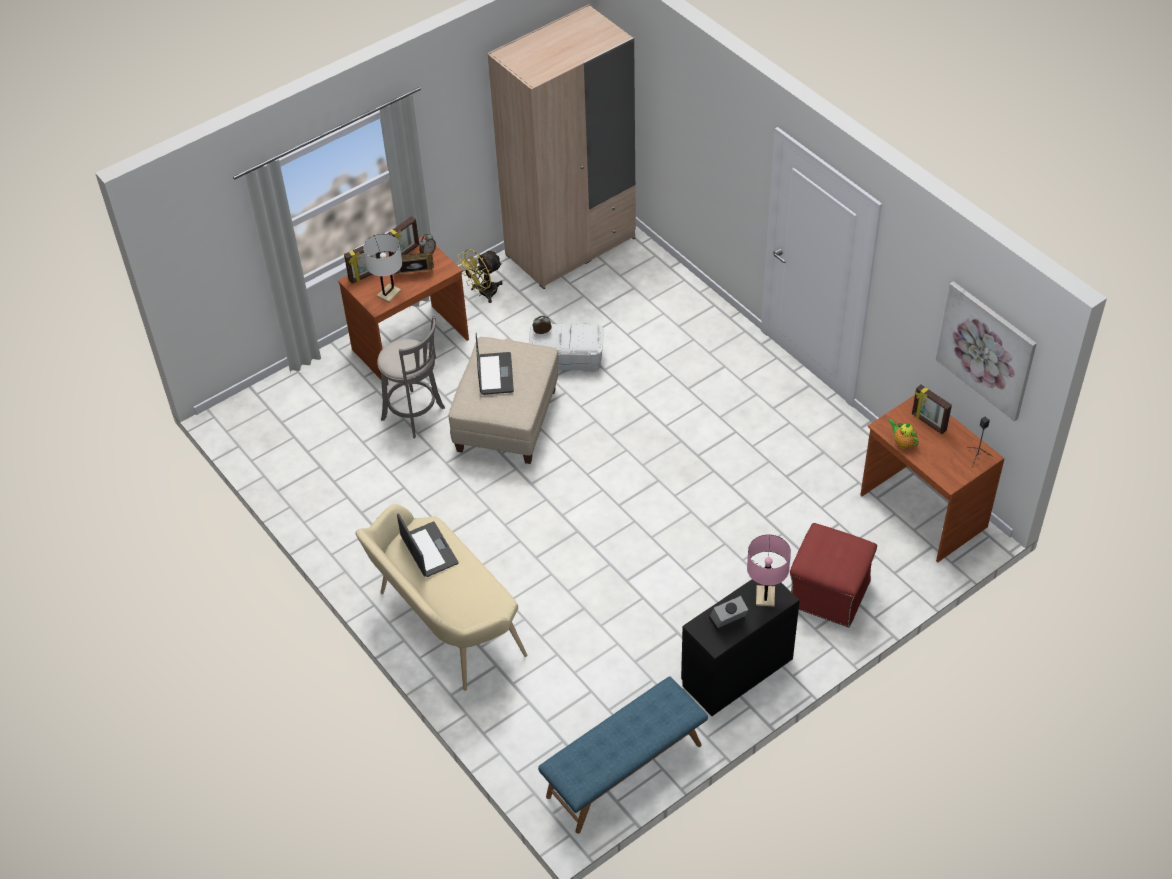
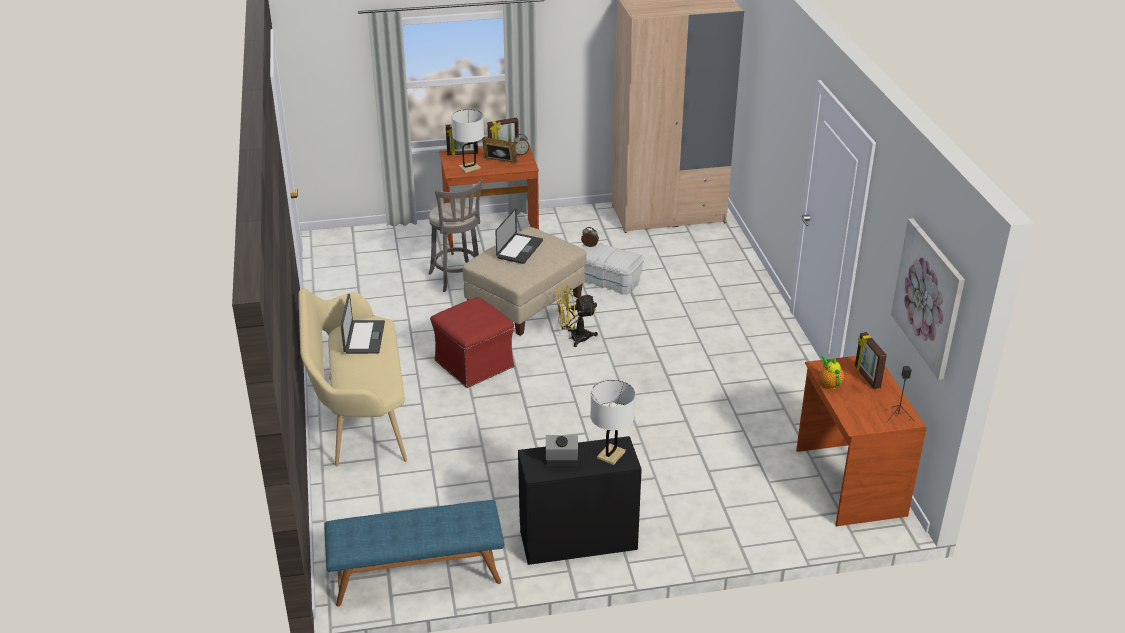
camera: 25 degrees right, 15 degrees down
(483, 293) = (574, 222): yellow fan -> yellow fan (574, 338)
(765, 596) = (611, 455): pink table lamp -> white table lamp
(828, 593) = (710, 512): red ottoman -> red ottoman (473, 364)

